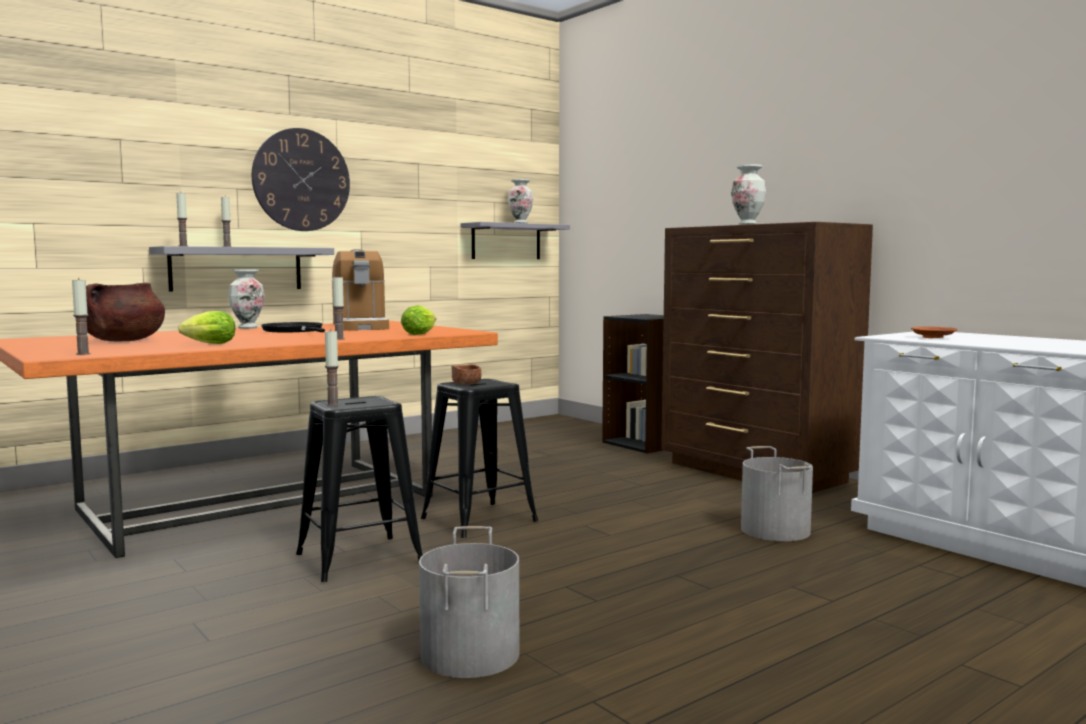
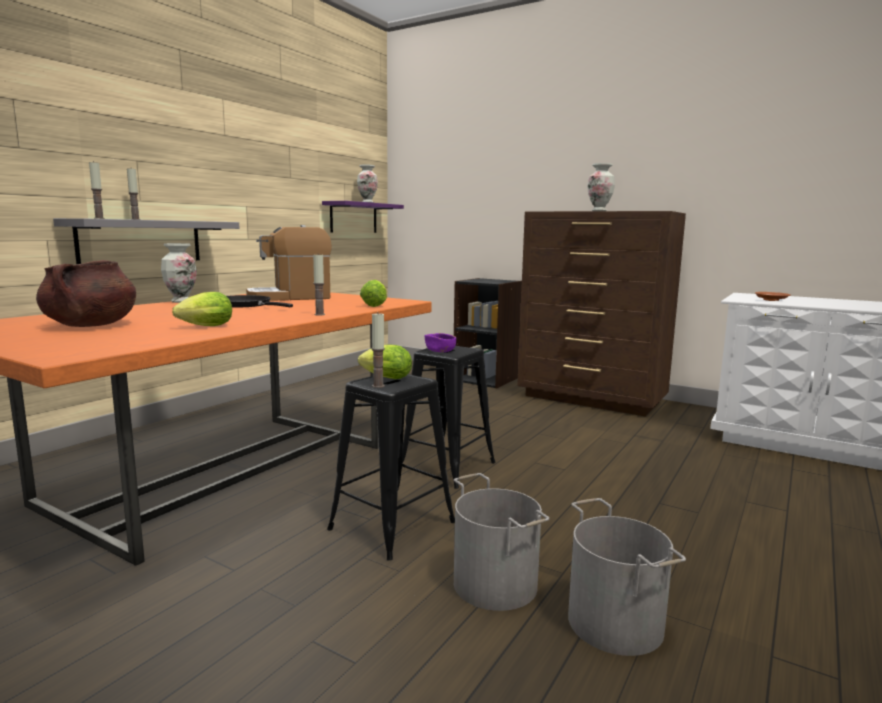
camera: 20 degrees left, 5 degrees up
(83, 354) = (94, 349): candle -> none
(301, 180) = (196, 155): wall clock -> none
(353, 400) = (383, 378): none -> lettuce
(360, 326) = (290, 297): coffee machine -> coffee machine turned 105 degrees clockwise
(466, 383) = (440, 351): brown bowl -> purple bowl
(506, 241) = (353, 217): grey shelf -> purple shelf
(776, 530) = (669, 449): grey bucket -> grey bucket (496, 583)

